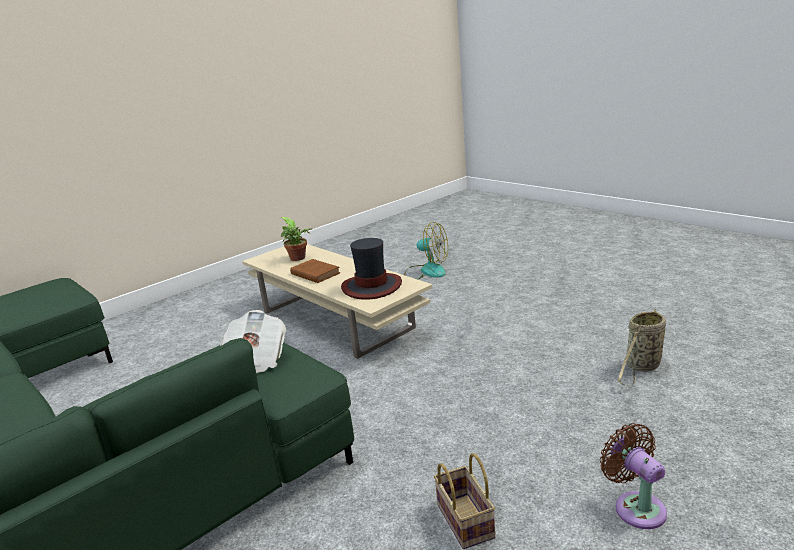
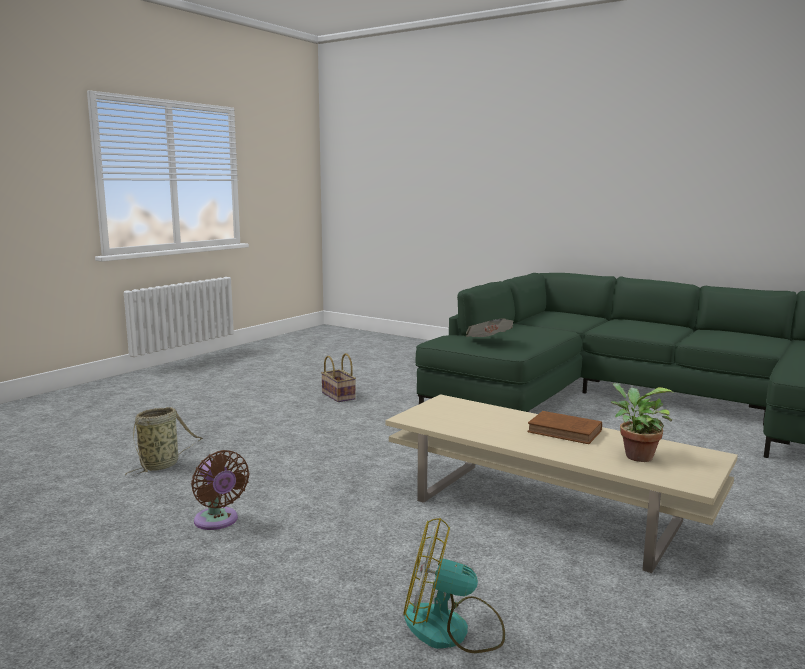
camera: 165 degrees right, 10 degrees down
(372, 286) = (462, 416): hat -> none
(636, 506) = (239, 402): brown fan -> brown fan (218, 521)

